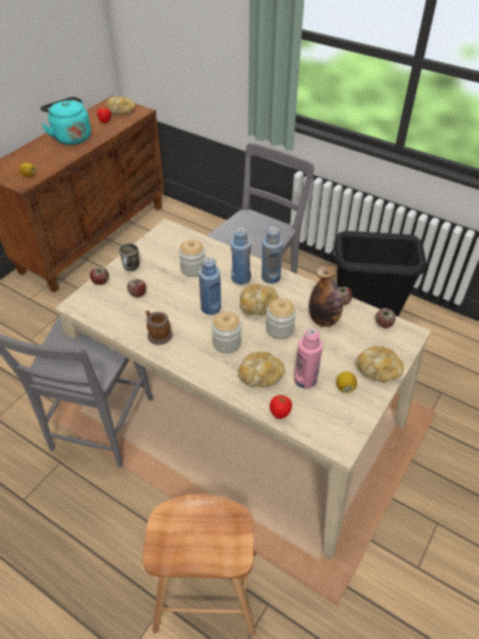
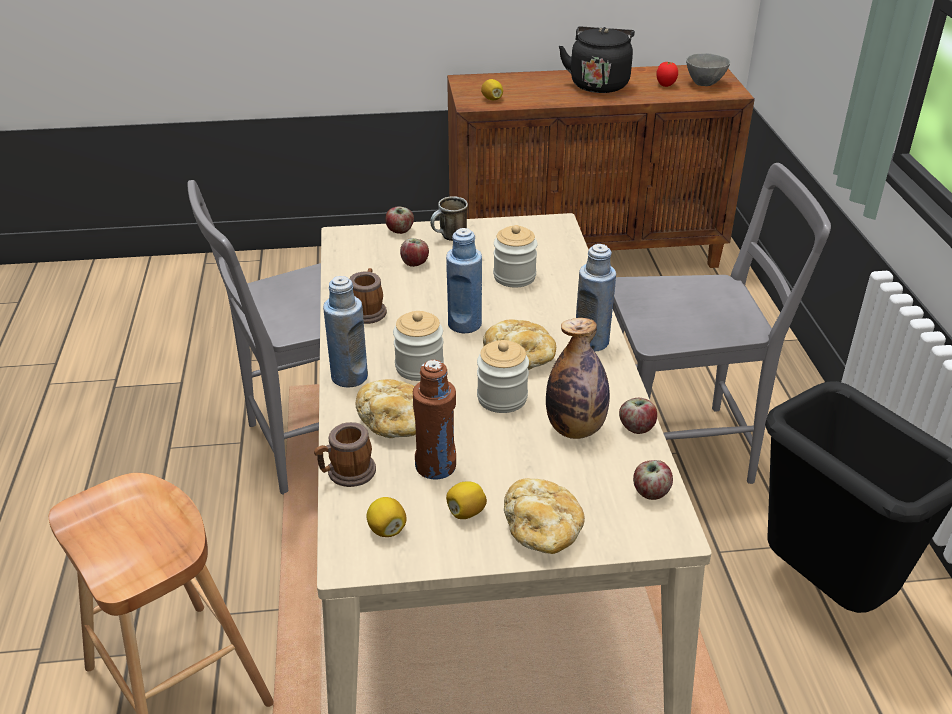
camera: 50 degrees right, 10 degrees down
(71, 137) = (599, 84): turquoise kettle -> black kettle
(121, 112) = (705, 83): bread -> grey bowl
(241, 278) = (552, 319): blue bottle -> blue bottle (349, 377)
(280, 414) = (346, 473): tomato -> mug
(305, 379) = (436, 466): pink bottle -> brown bottle
(332, 421) = (386, 529): none -> lemon

